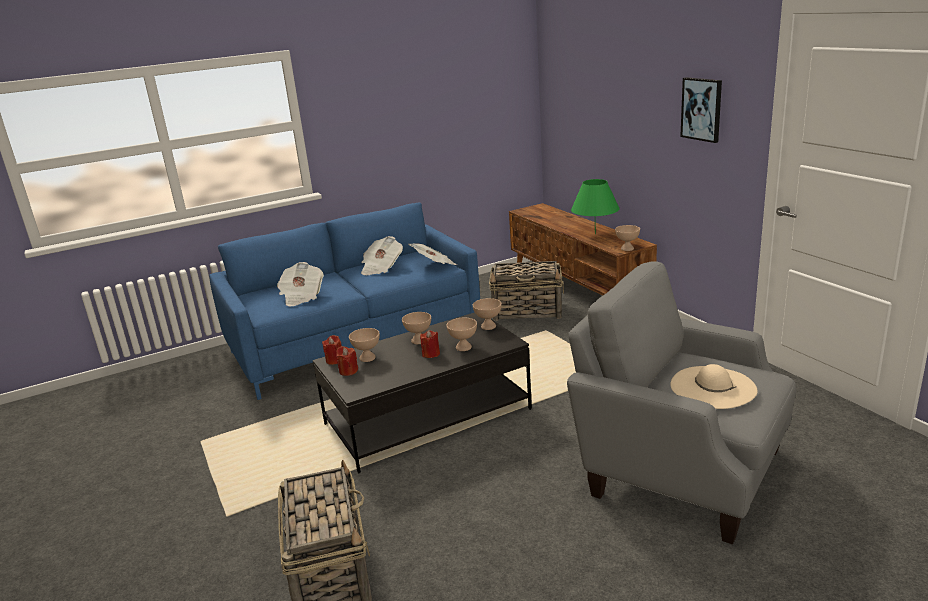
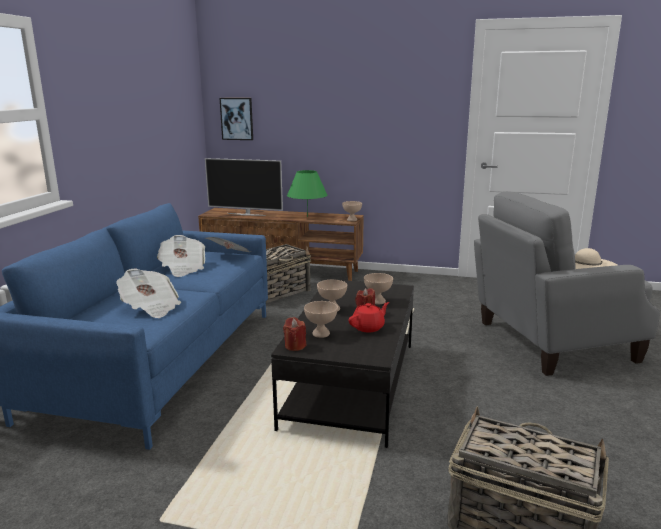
camera: 50 degrees left, 5 degrees down
(348, 371) = (329, 348): red candle -> none
(404, 367) = (368, 327): none -> red teapot
(488, 326) = (360, 285): beige bowl -> none
(549, 218) = (246, 214): none -> television
(702, 109) = (404, 102): picture -> picture (237, 119)

